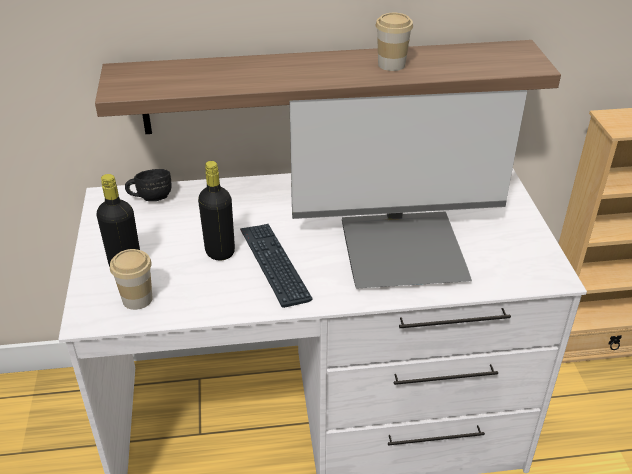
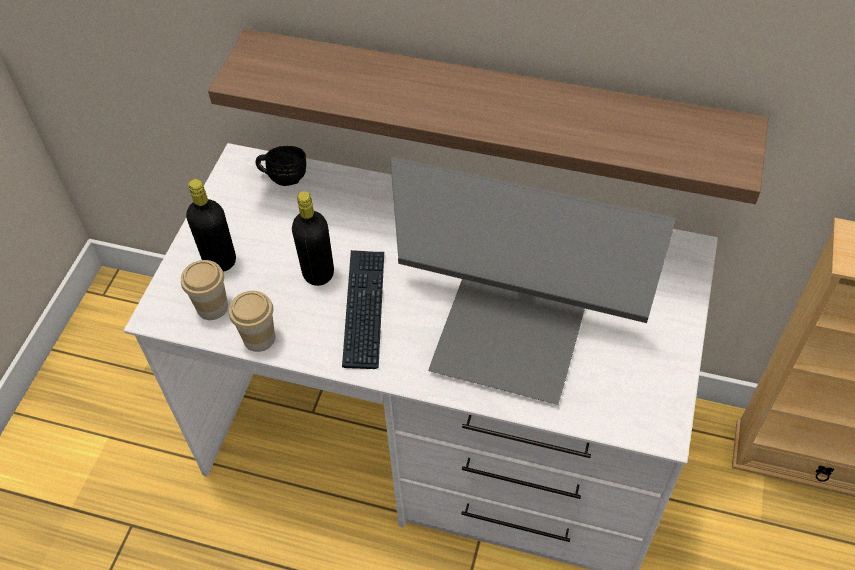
camera: 25 degrees right, 15 degrees up
(391, 64) = (558, 116): cup -> cup (259, 338)

